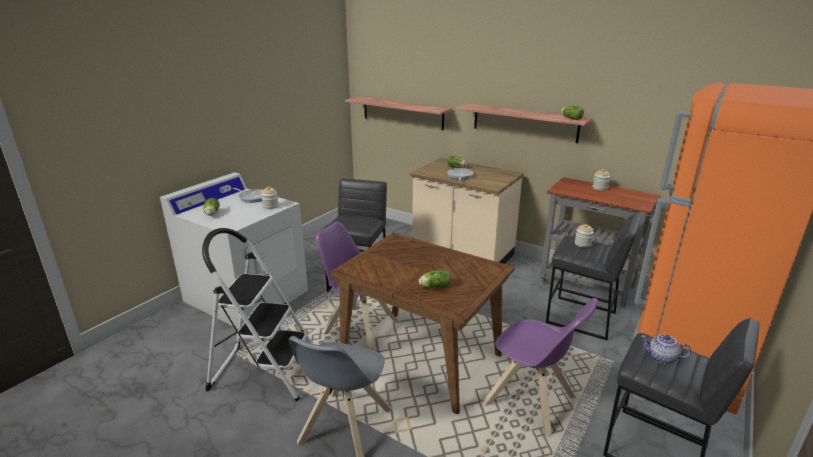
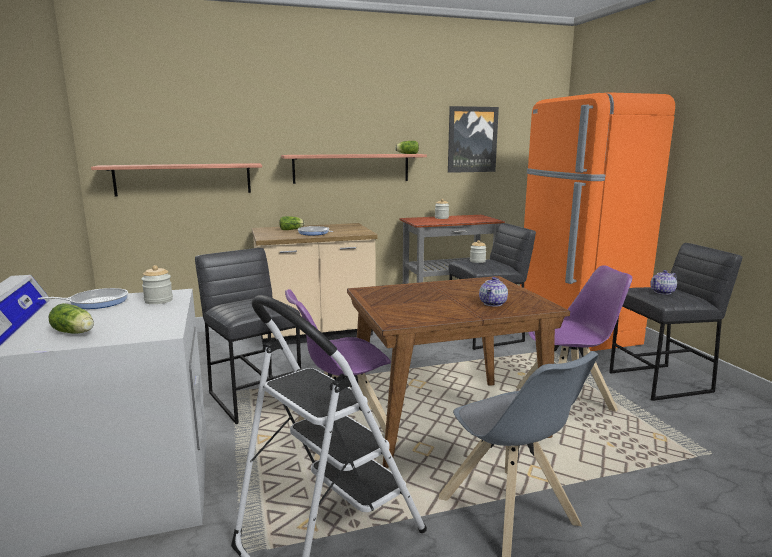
camera: 50 degrees left, 10 degrees down
(434, 286) = (493, 303): lettuce -> teapot
(662, 110) = (472, 139): none -> picture

